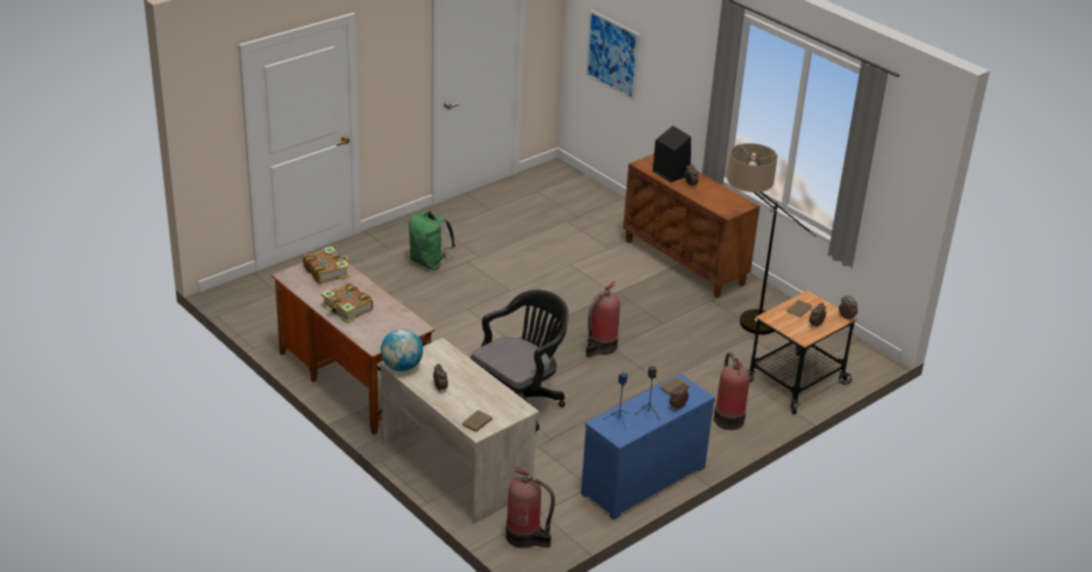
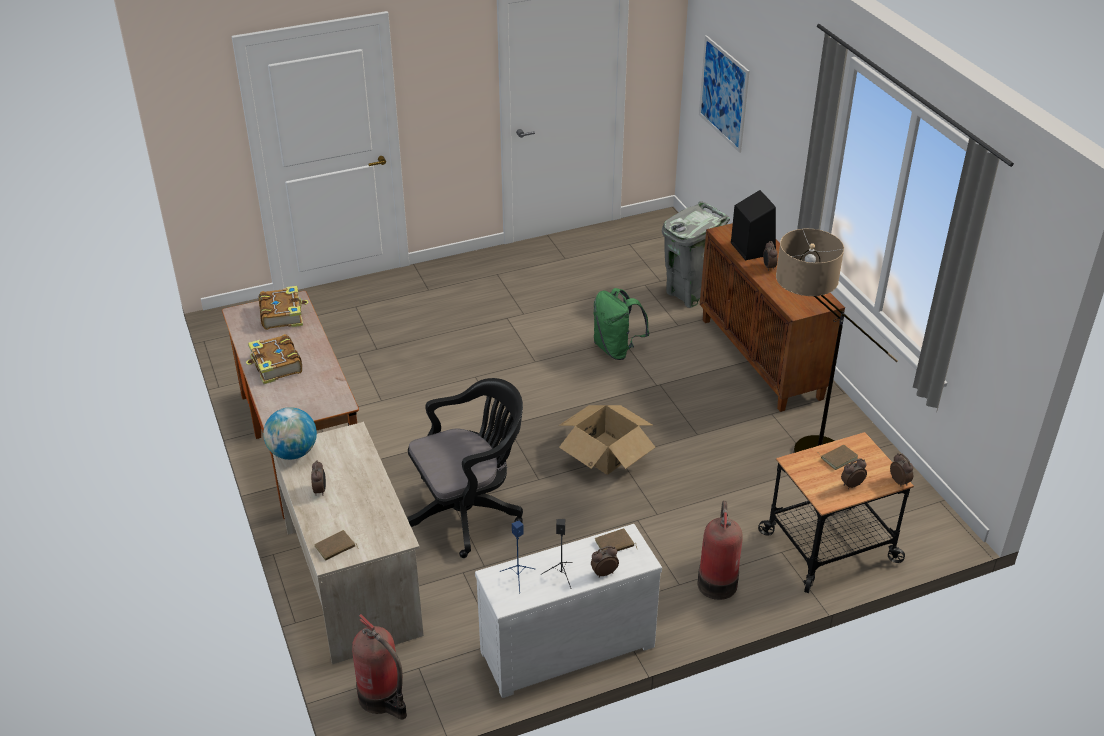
camera: 20 degrees right, 5 degrees up
(429, 262) = (463, 313): green backpack -> green backpack (616, 349)
(601, 347) = (605, 453): fire extinguisher -> cardboard box
(605, 223) = (689, 293): none -> grey trash can
(641, 479) = (565, 645): blue dresser -> white dresser

